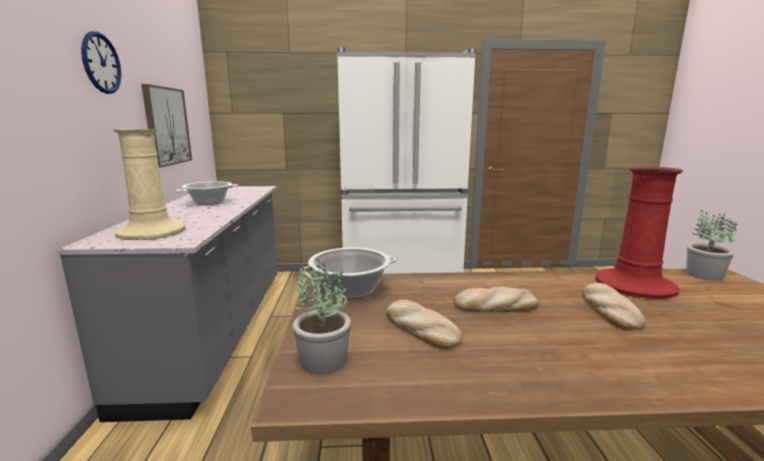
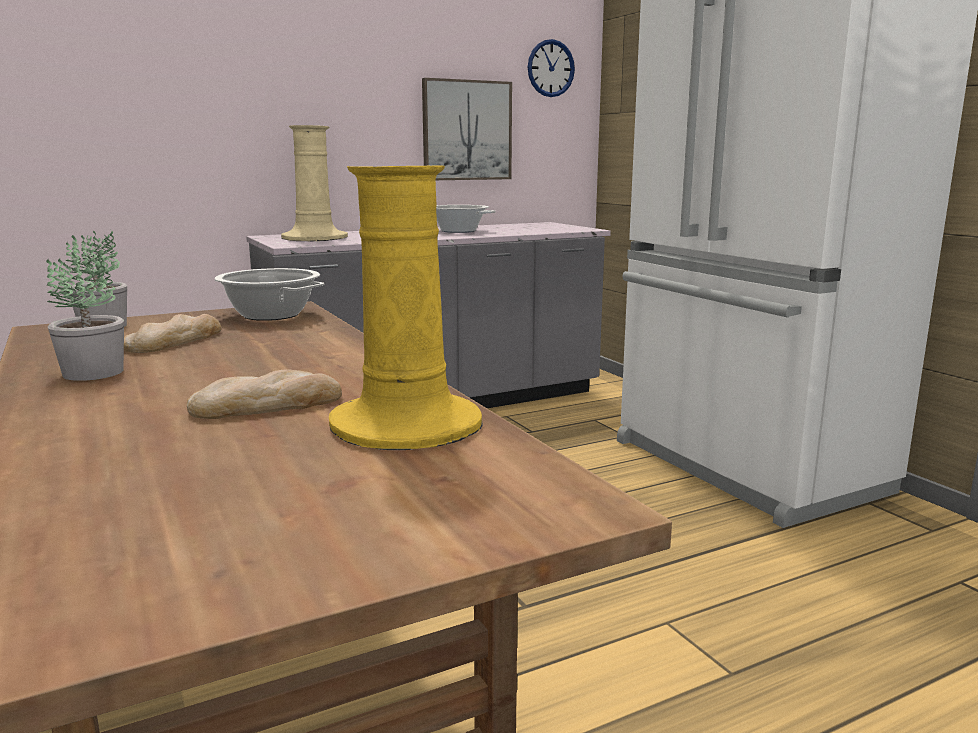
camera: 65 degrees right, 0 degrees up
(101, 63) = (352, 59): wall clock -> wall clock (550, 68)
(495, 306) = (252, 359): bread -> none
(635, 285) = (407, 424): red vase -> yellow vase
(703, 275) = (551, 485): potted plant -> potted plant (93, 372)

